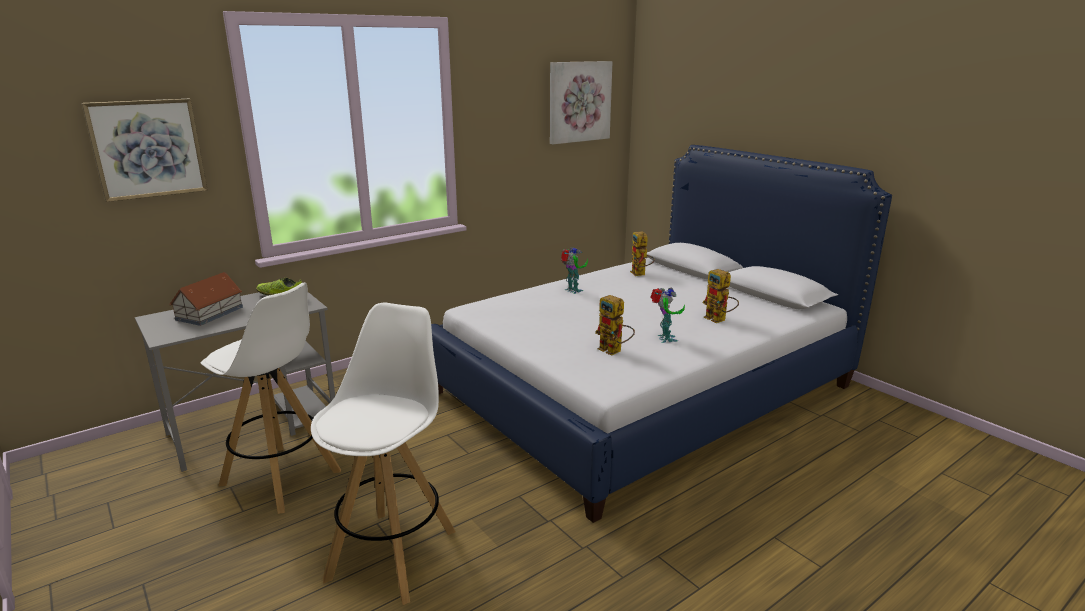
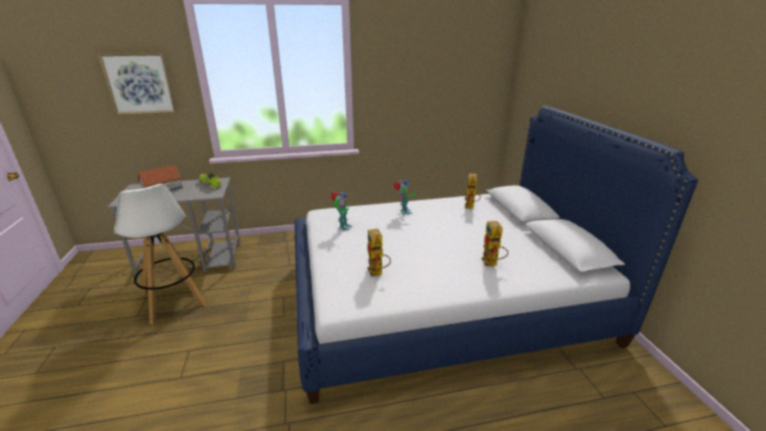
camera: 25 degrees right, 5 degrees up
(393, 553) = (177, 377): white stool -> none
(579, 102) = (464, 64): picture -> none
(665, 339) = (427, 271): toy robot -> toy robot (343, 227)

